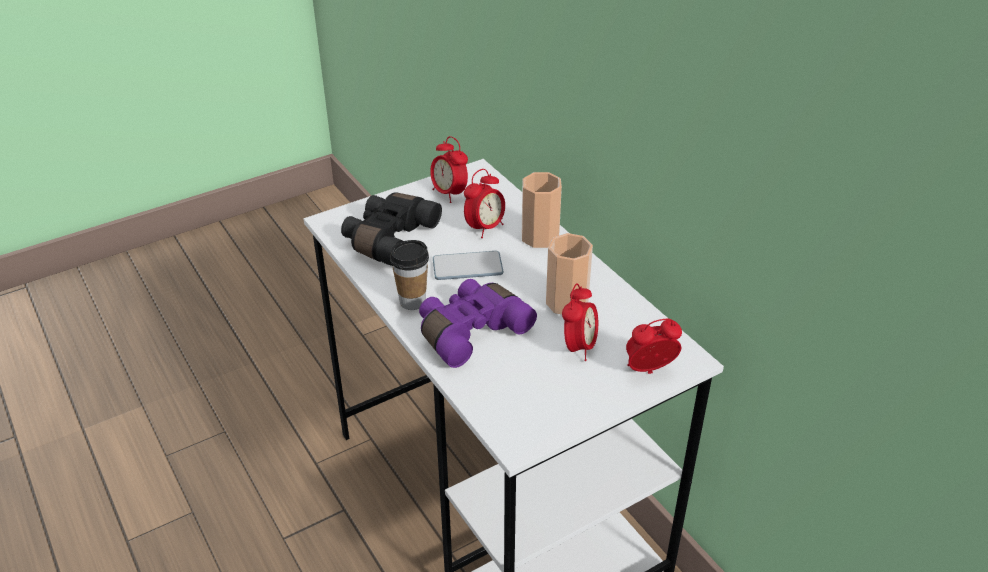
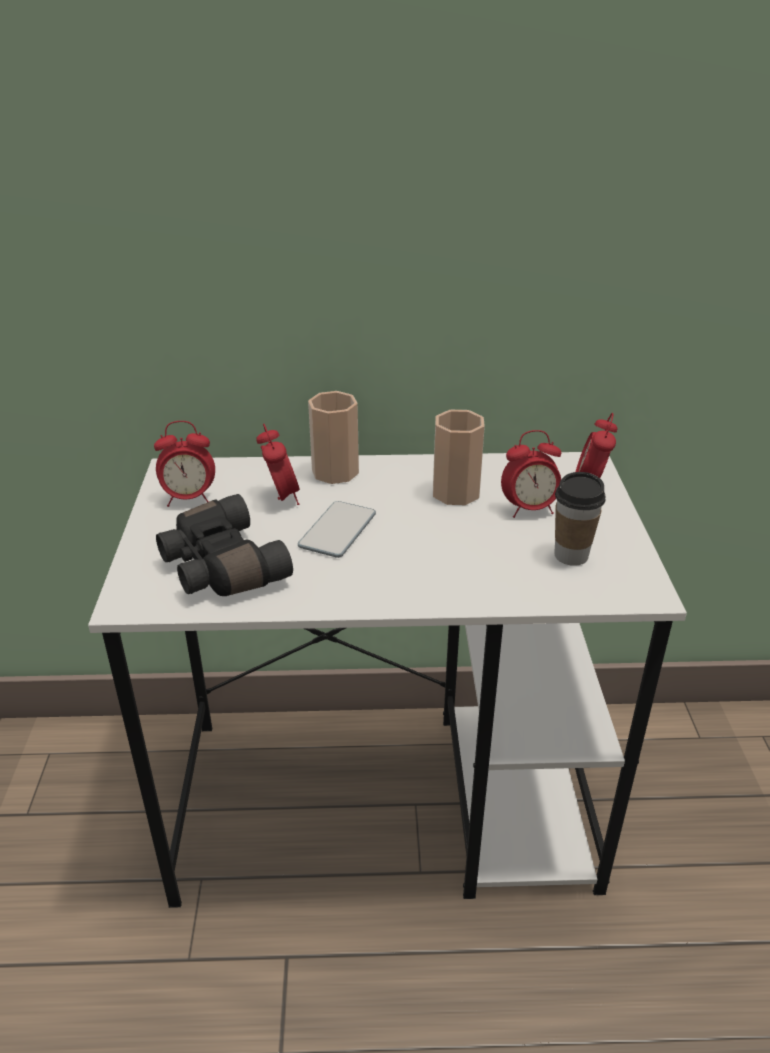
camera: 60 degrees left, 5 degrees down
(412, 301) = (361, 587): cup -> cup (571, 555)
(470, 330) = (448, 564): purple binoculars -> none
(579, 347) = (529, 509): alarm clock -> alarm clock turned 120 degrees clockwise

